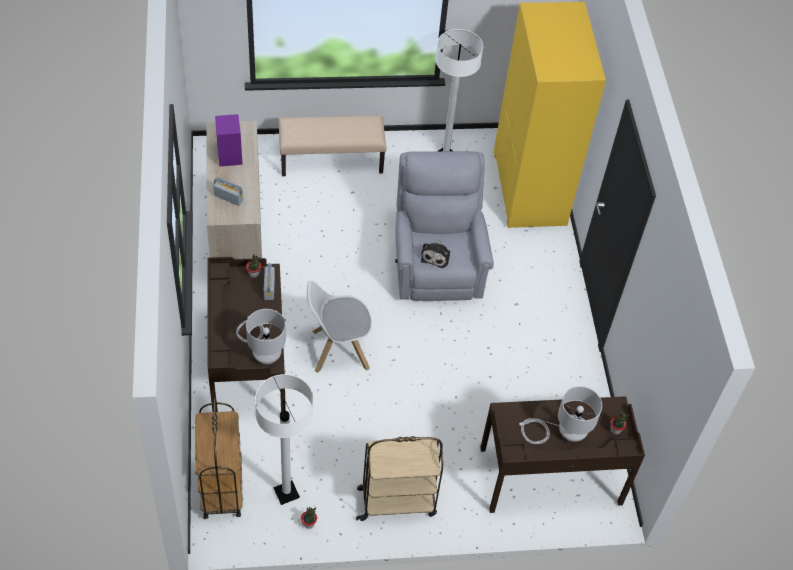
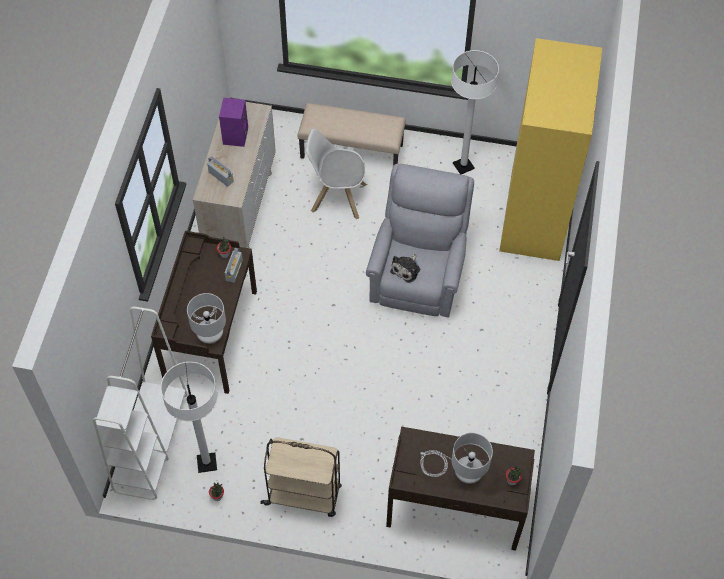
camera: 20 degrees right, 5 degrees up
(221, 487) = (151, 443): brown cart -> white clothes rack
(338, 350) = (297, 338): chair -> chair (337, 197)

